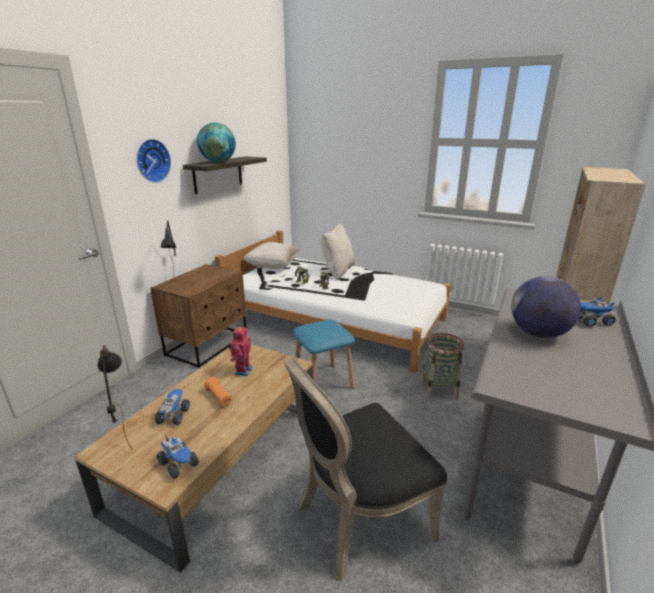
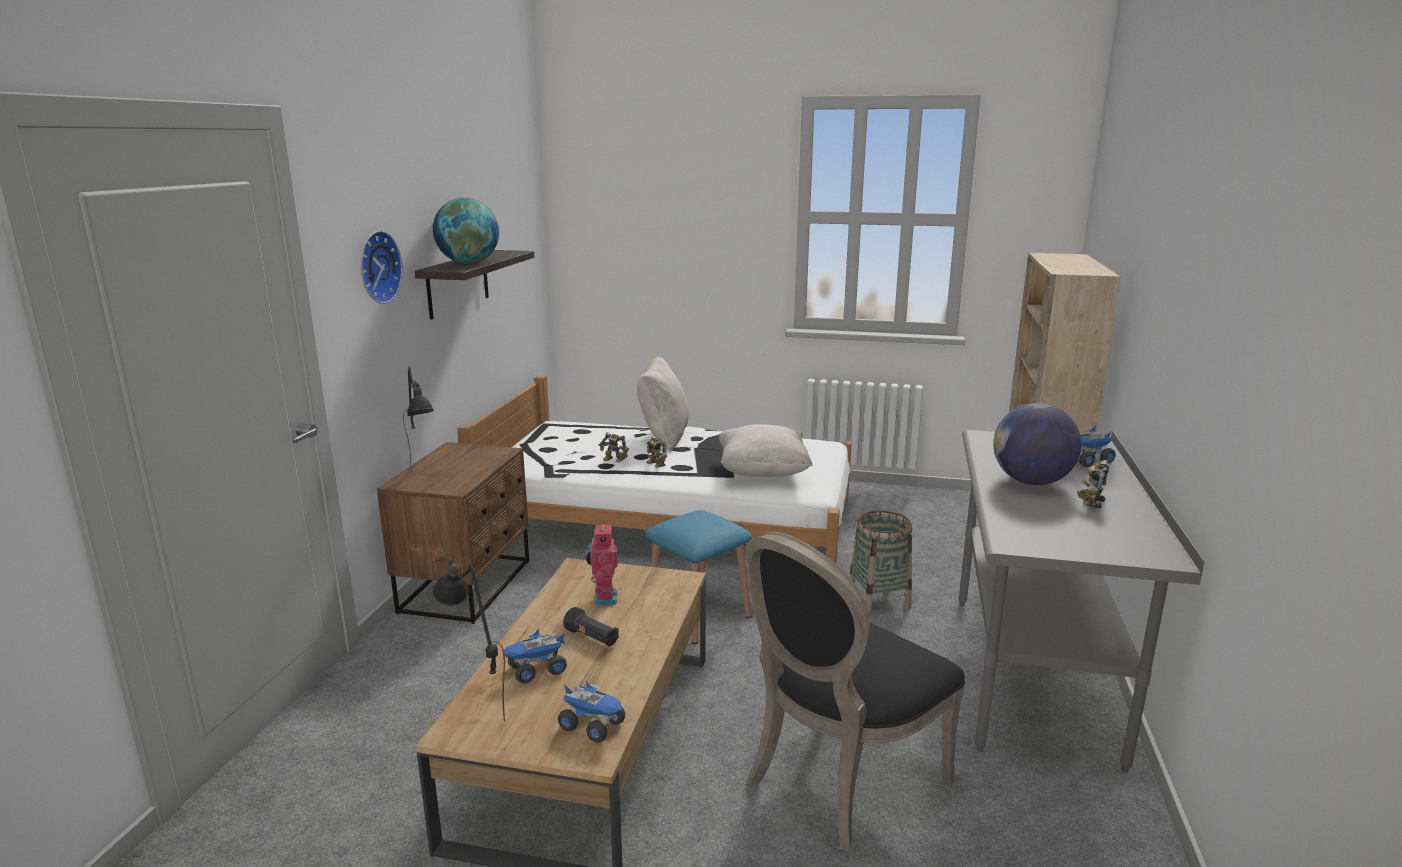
camera: 15 degrees left, 5 degrees down
(173, 415) = (536, 671): toy truck -> toy truck turned 105 degrees counterclockwise
(219, 398) = (592, 638): orange flashlight -> black flashlight
(273, 267) = (546, 440): beige pillow -> beige pillow (762, 473)
(580, 357) = (1091, 502): none -> toy robot

